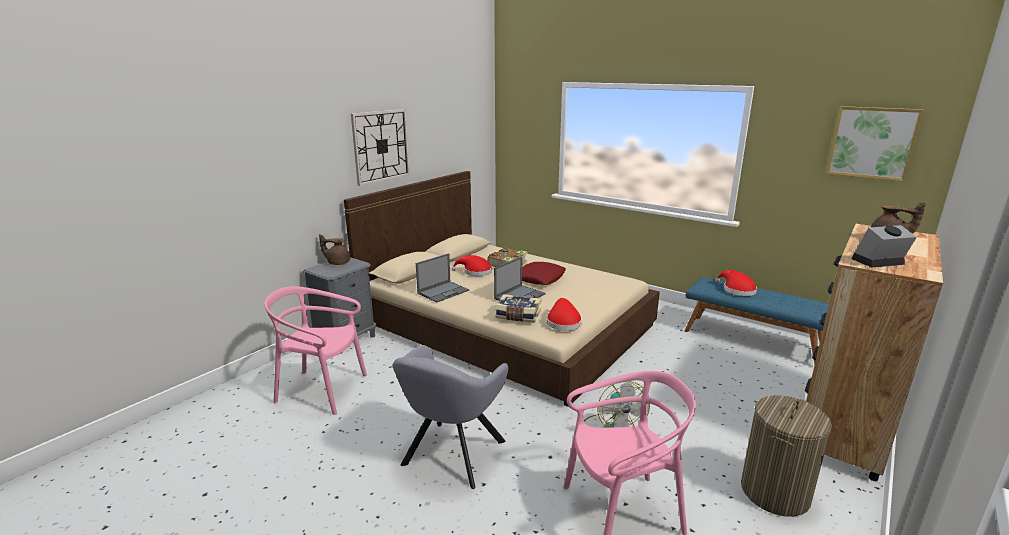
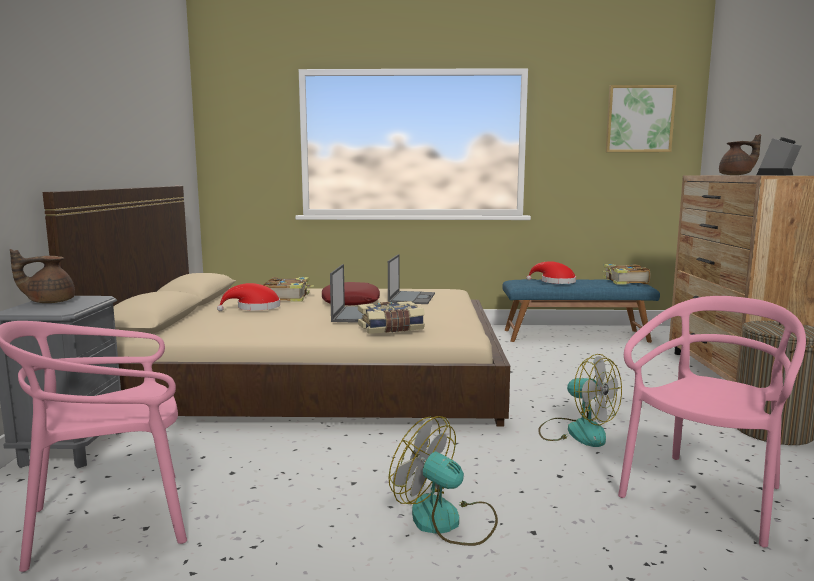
camera: 35 degrees left, 10 degrees down
(381, 146) = (83, 117): wall clock -> none
(443, 291) = (244, 328): laptop -> laptop (411, 298)
(451, 456) = (447, 521): grey armchair -> fan
(563, 322) = (451, 324): red hat -> none
(809, 304) = (625, 281): none -> book

